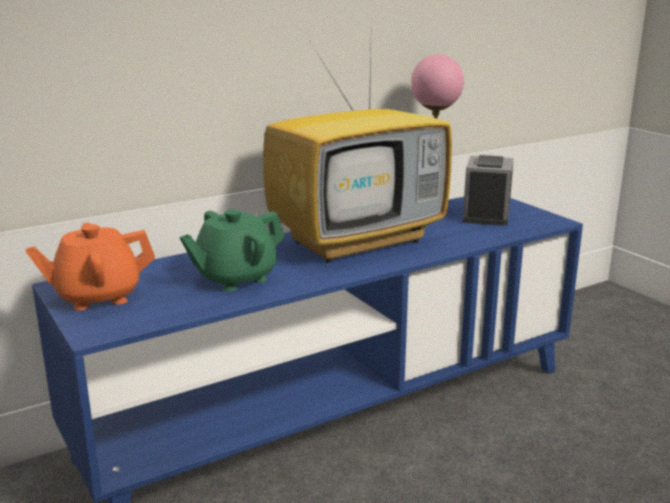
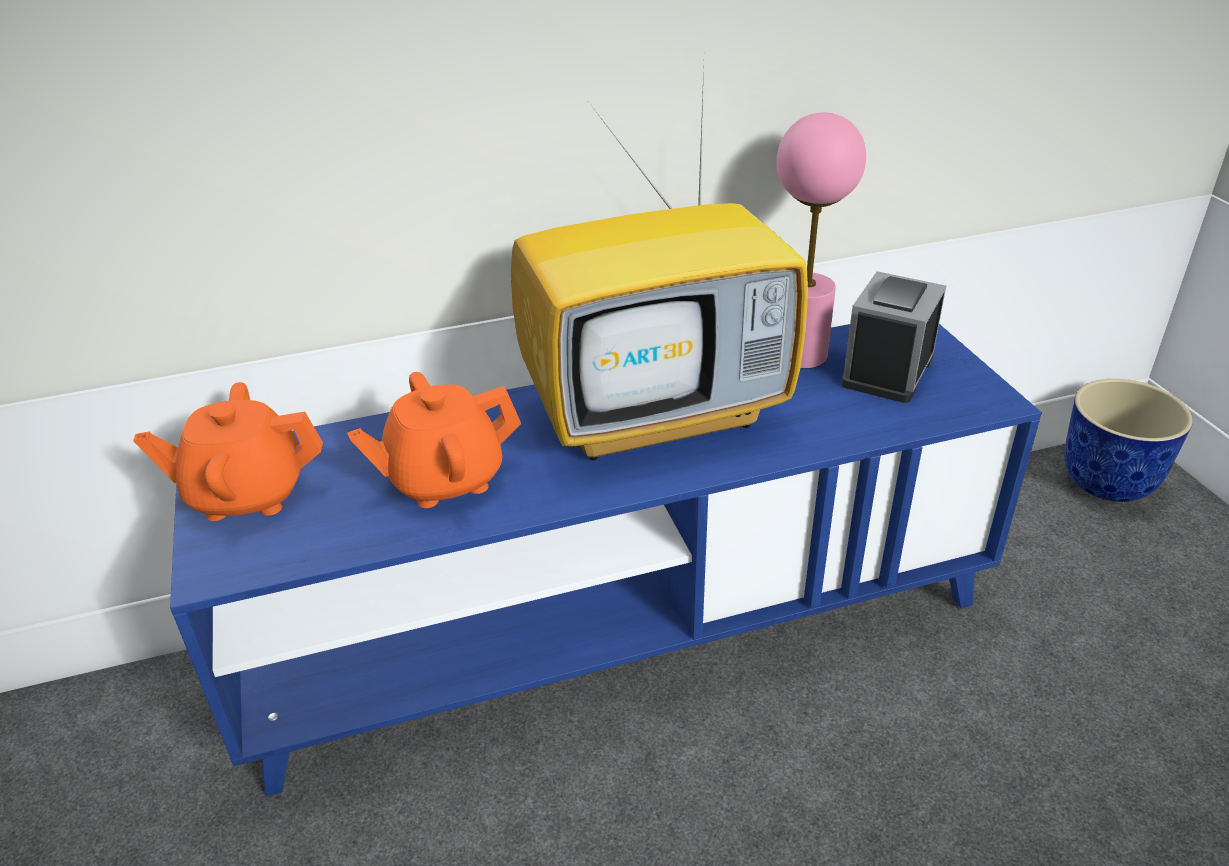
camera: 15 degrees right, 15 degrees up
(235, 278) = (444, 479): green teapot -> orange teapot
(607, 306) = (1109, 483): none -> planter

